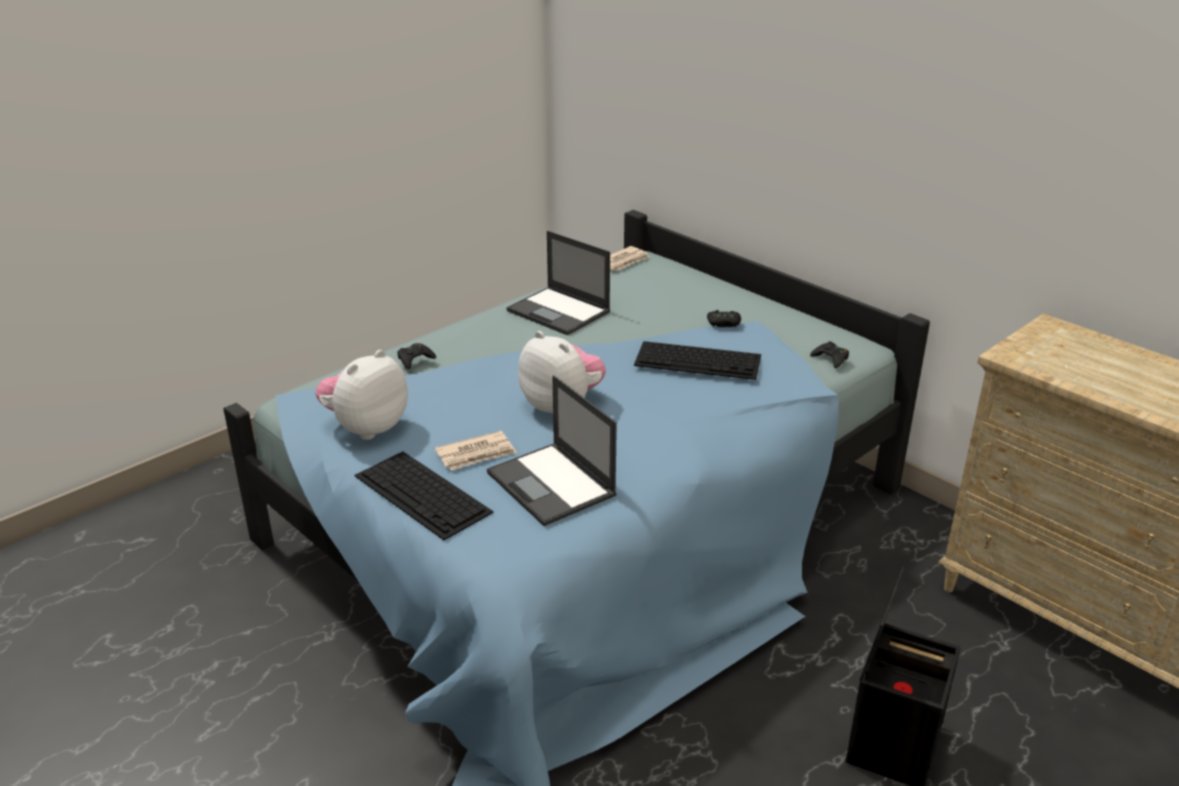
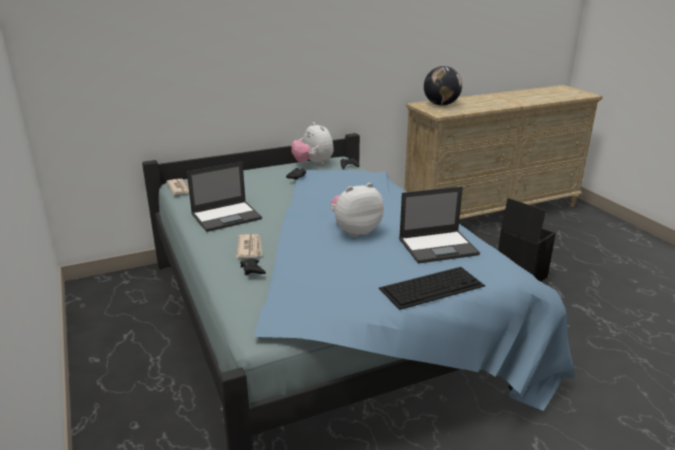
camera: 70 degrees left, 5 degrees down
(366, 428) = (337, 299): plush toy -> plush toy (313, 164)
(476, 454) = (394, 264): newspaper -> newspaper (250, 248)
(699, 360) = (332, 189): keyboard -> none
(1085, 349) = (441, 104): none -> globe

